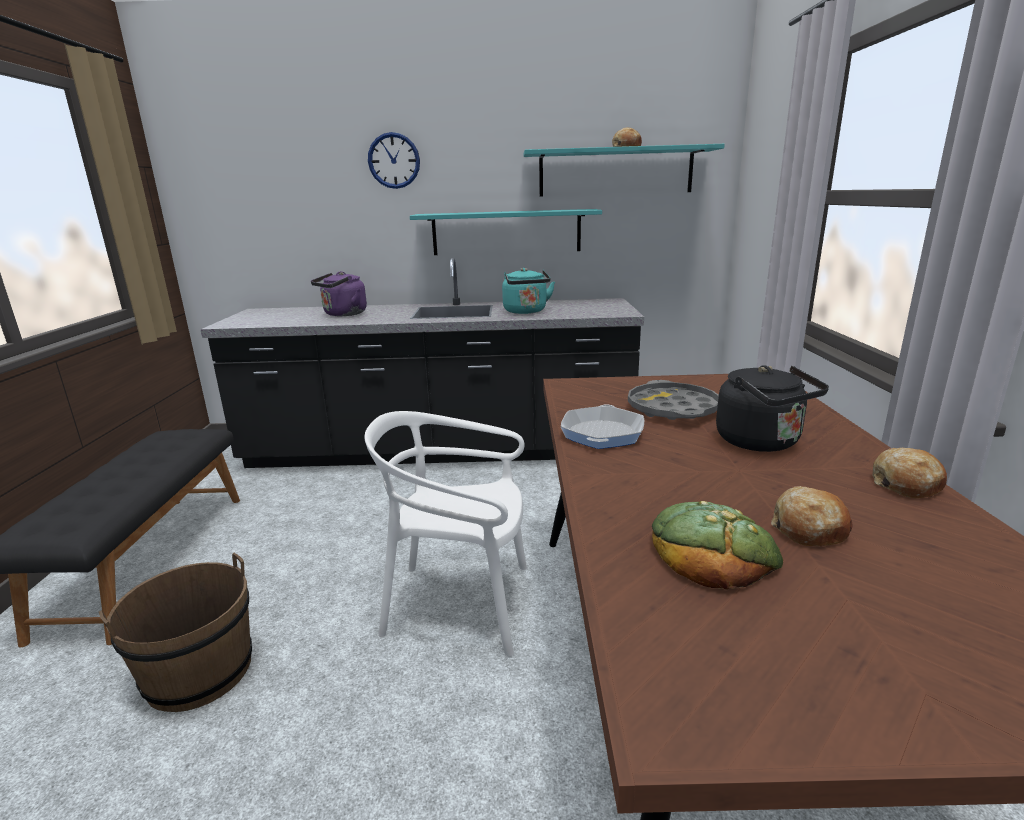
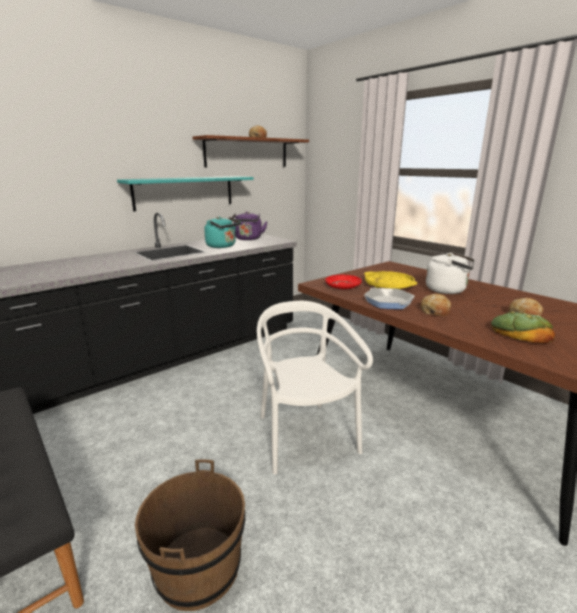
camera: 40 degrees left, 0 degrees up
(343, 314) = (80, 265): purple kettle -> purple kettle (248, 239)
(394, 160) = (95, 136): wall clock -> none
(460, 603) = (304, 436): white chair -> white chair turned 105 degrees clockwise
(593, 395) = (343, 286): none -> red plate
(615, 172) = (247, 153): turquoise shelf -> brown shelf
(672, 409) = (389, 285): grey tray -> yellow tray
(762, 442) = (448, 290): black kettle -> white kettle
(906, 484) = (513, 293): bread -> bread (435, 311)

